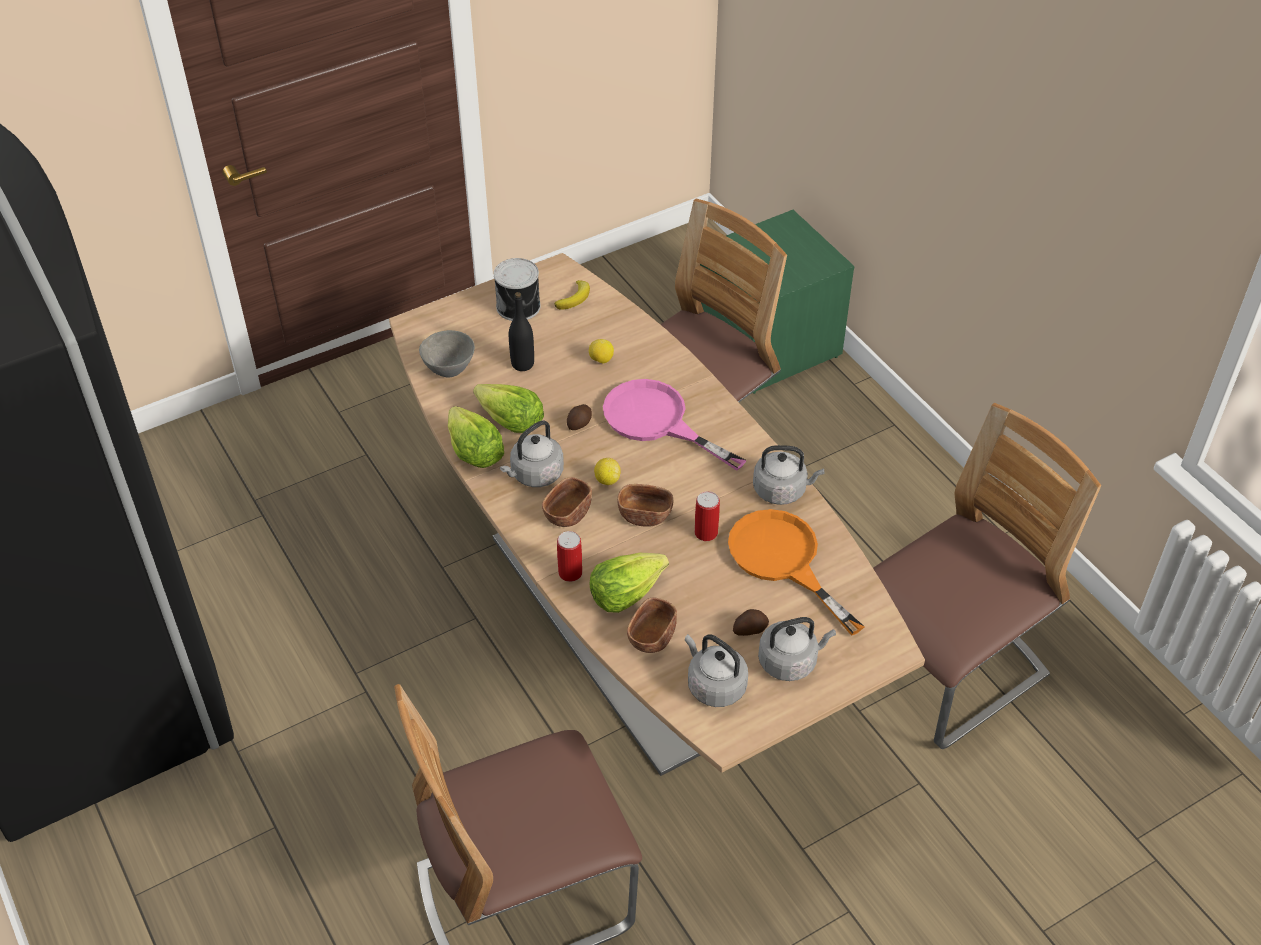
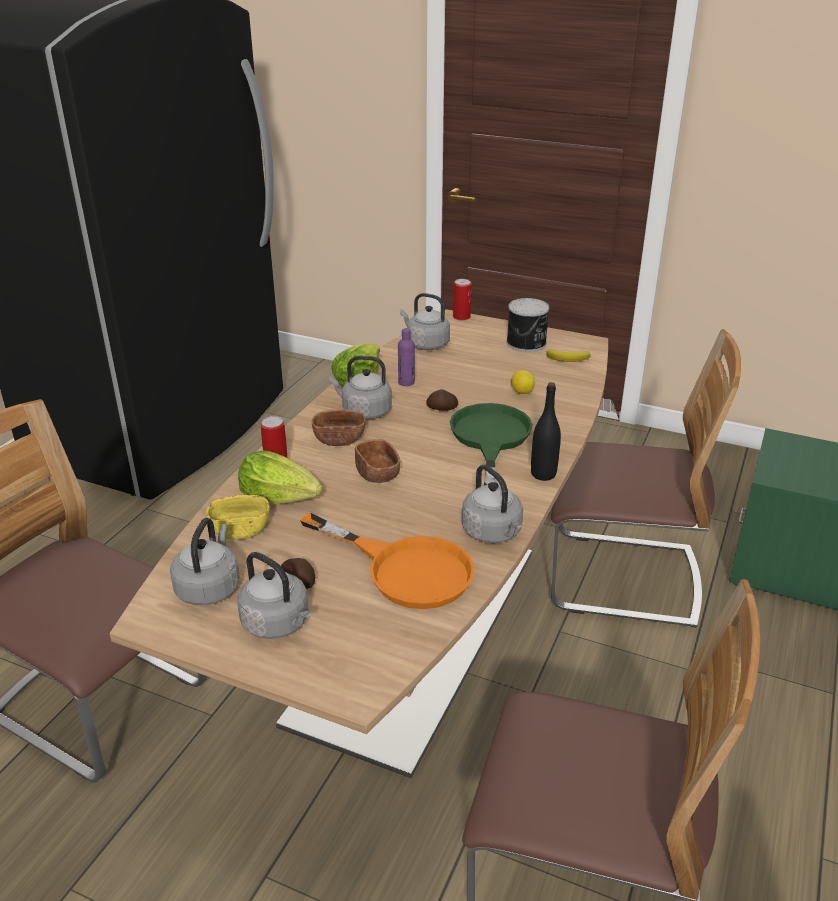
camera: 55 degrees right, 15 degrees down
(449, 371) = (425, 344): grey bowl -> grey kettle
(510, 421) = (406, 382): lettuce -> purple bottle
(522, 364) = (471, 365): black bottle -> black bottle (543, 474)
(607, 480) = (396, 442): lemon -> none
(651, 636) = (240, 530): brown bowl -> yellow bowl
(657, 422) = (490, 440): pink frying pan -> green frying pan
(706, 533) = (392, 512): can -> can (461, 317)
(783, 561) = (405, 568): orange frying pan -> orange frying pan turned 105 degrees clockwise

